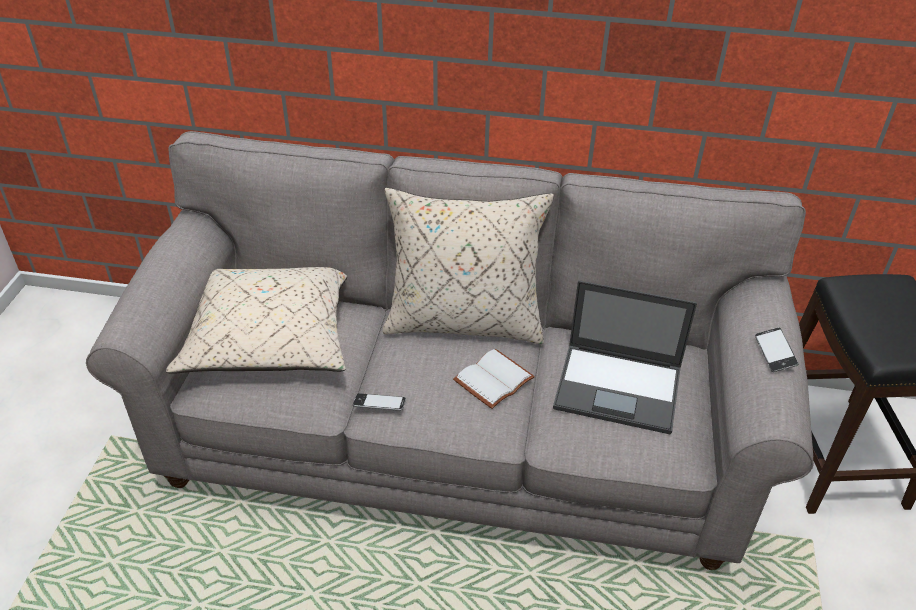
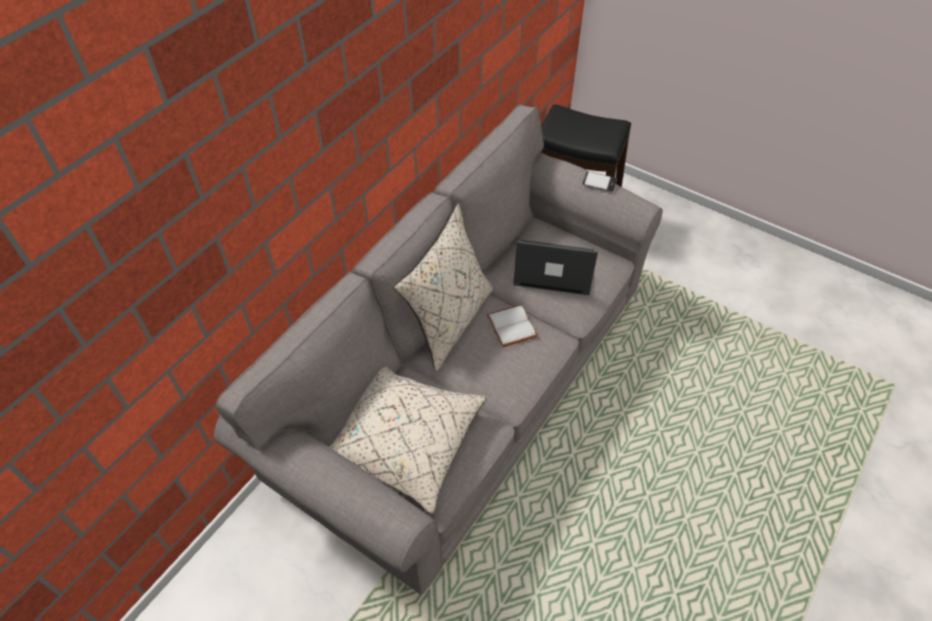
camera: 65 degrees left, 10 degrees up
(379, 405) = (504, 396): phone -> none
(619, 388) = (552, 268): laptop -> laptop turned 120 degrees counterclockwise

